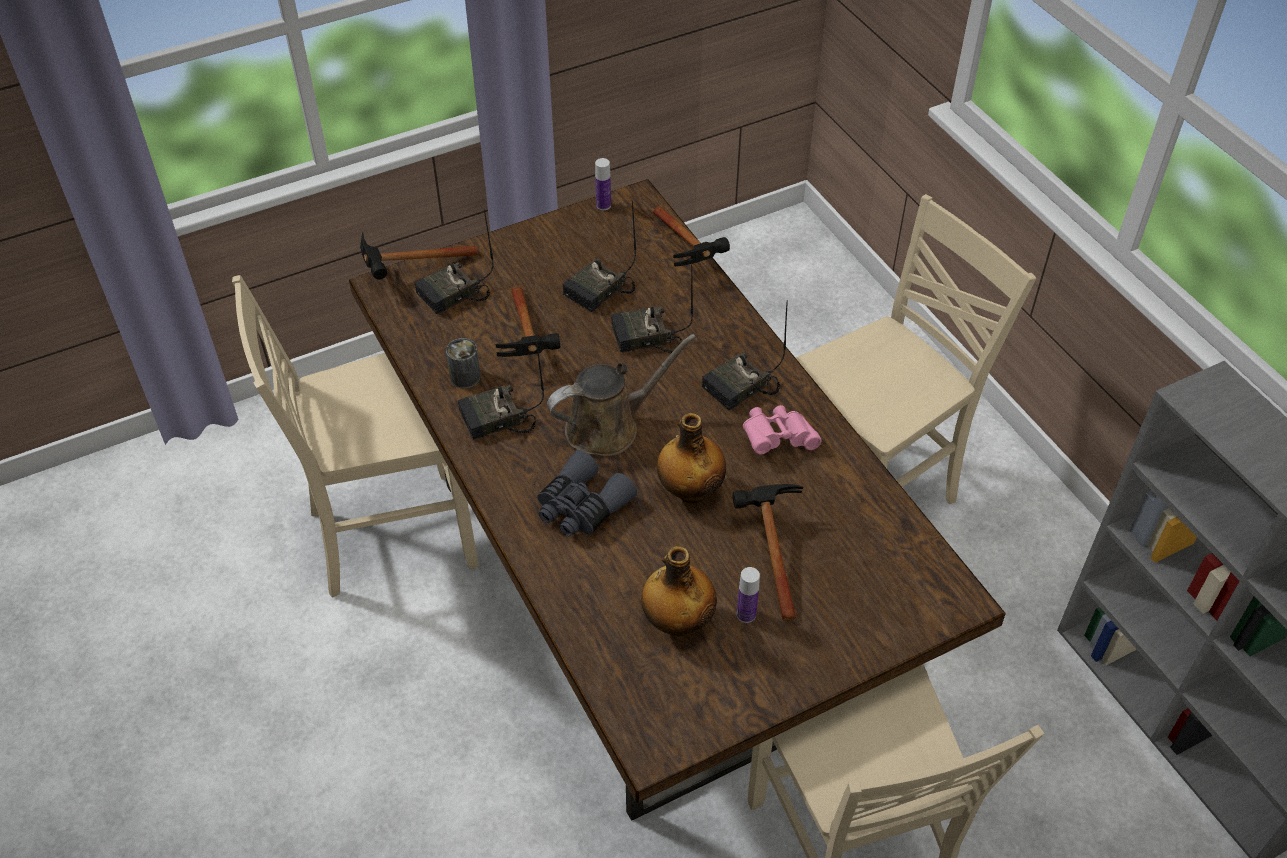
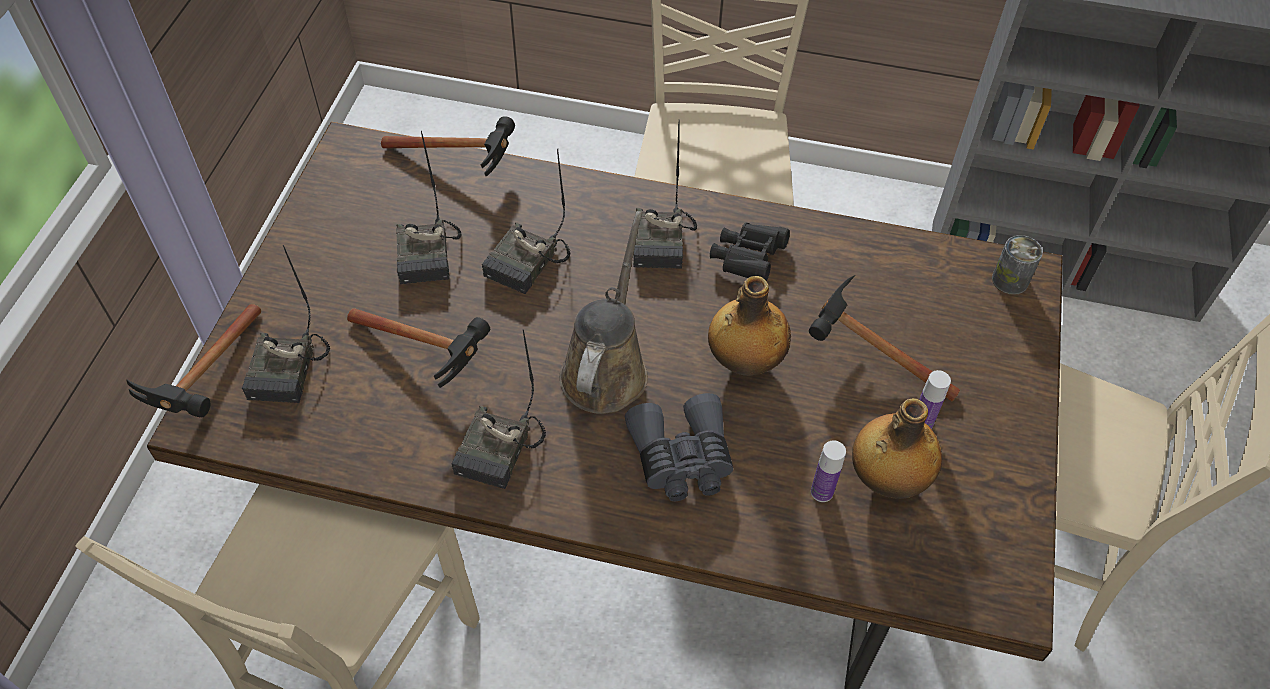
camera: 50 degrees left, 5 degrees up
(465, 377) = (413, 438): can -> can (1010, 280)
(603, 205) = (323, 174): bottle -> bottle (822, 492)
(777, 439) = (747, 260): pink binoculars -> black binoculars

